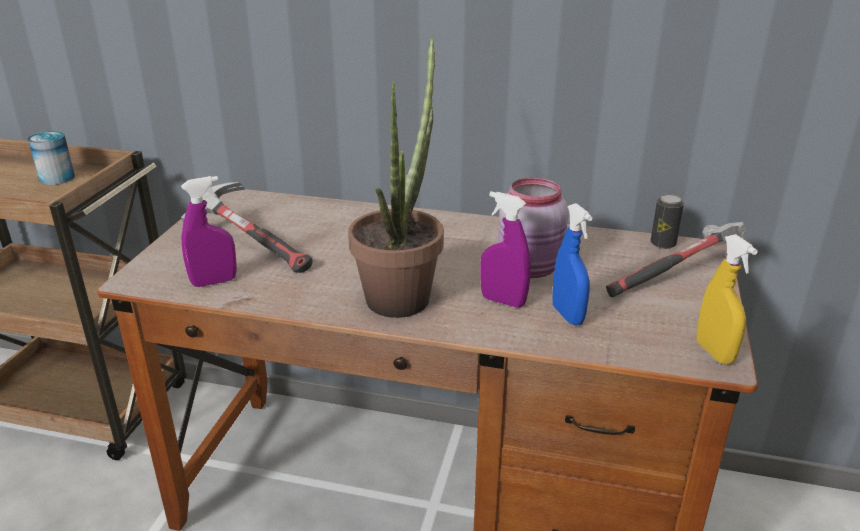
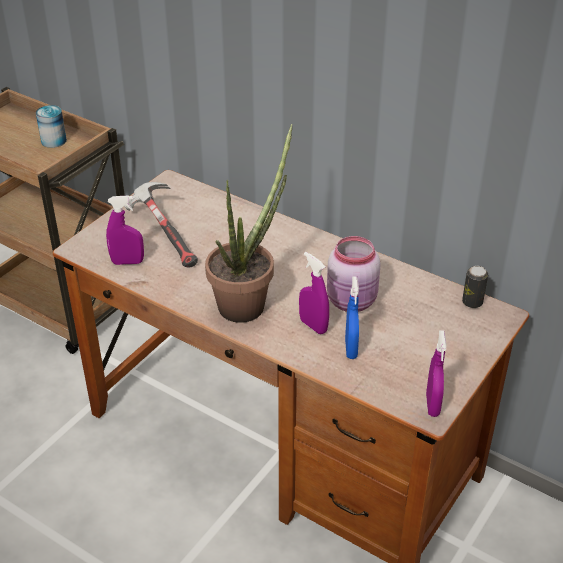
camera: 20 degrees right, 10 degrees up
(678, 274) = (460, 334): hammer -> none
(714, 352) = (432, 405): yellow spray bottle -> purple spray bottle

